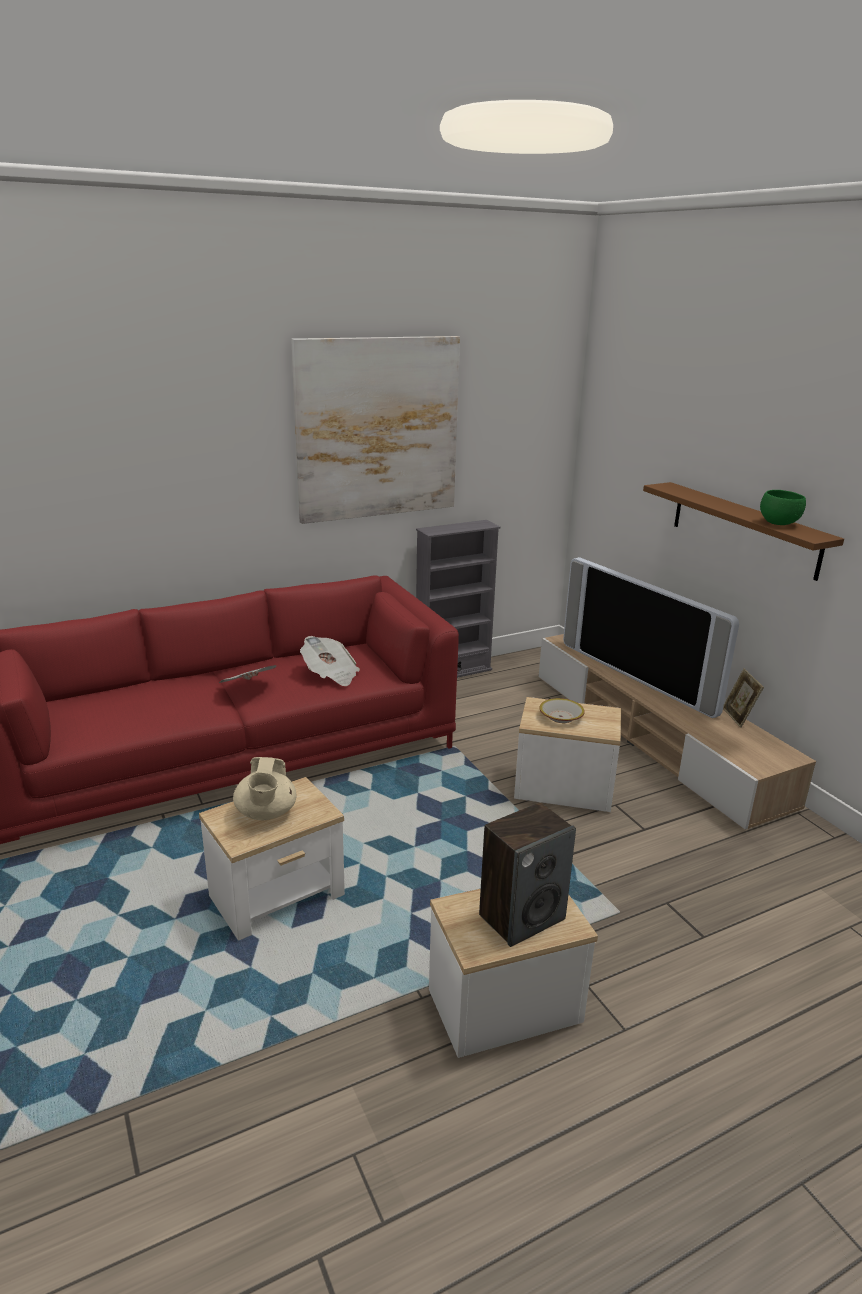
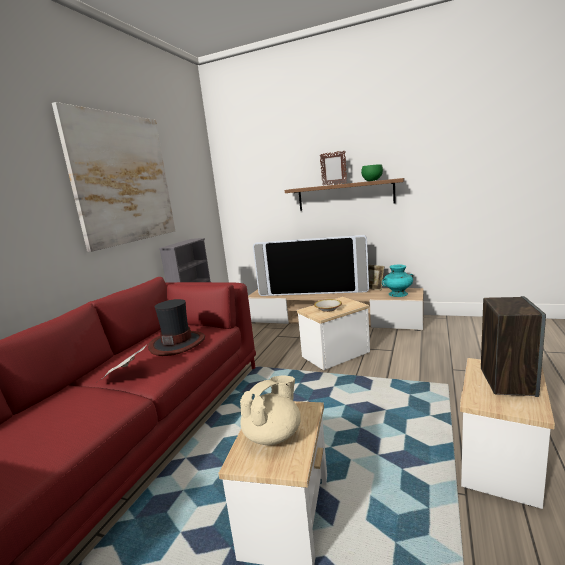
camera: 40 degrees left, 10 degrees down
(266, 813) = (273, 435): beige teapot -> beige teapot turned 90 degrees counterclockwise
(331, 675) = (177, 343): newspaper -> hat
(719, 505) = (334, 184): none -> picture frame
(748, 748) = (398, 294): none -> turquoise vase

